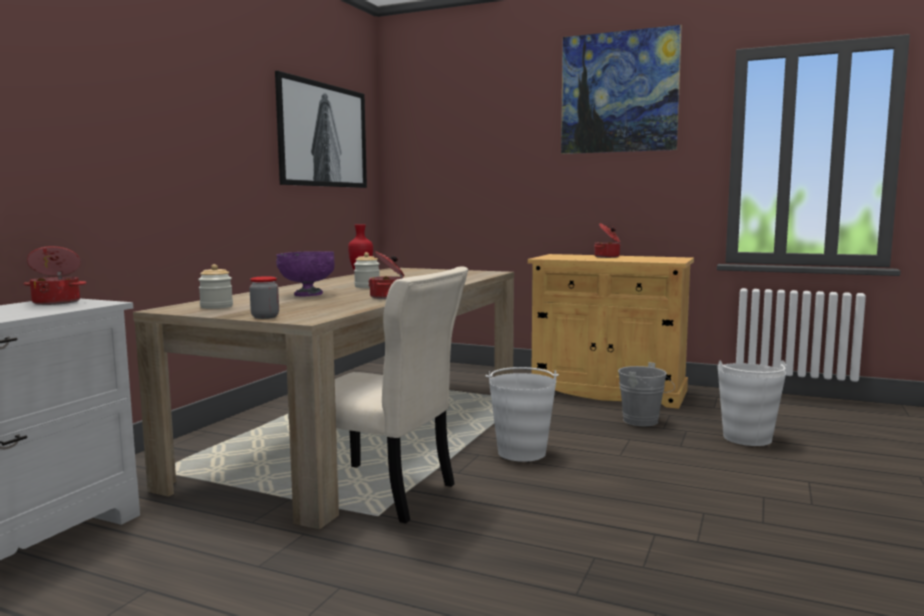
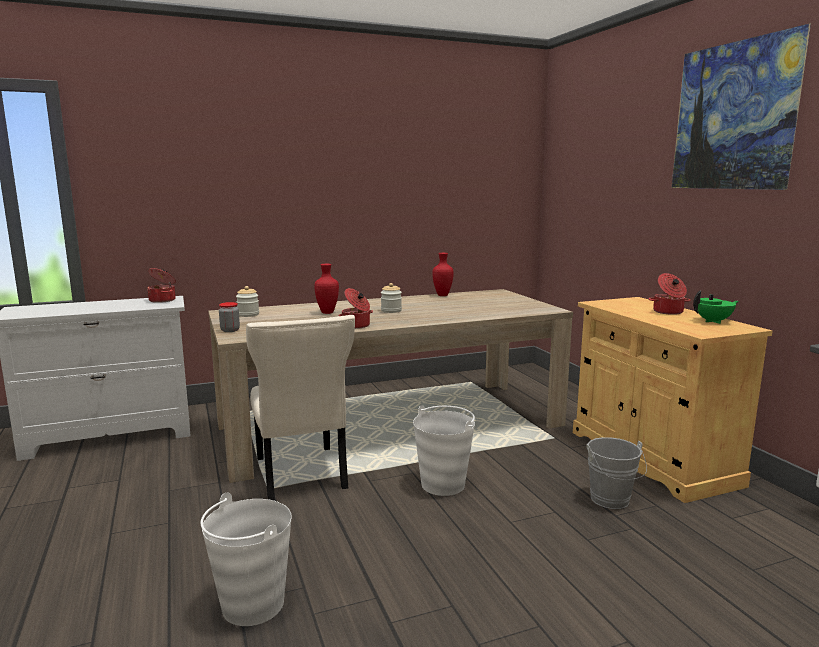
camera: 45 degrees right, 5 degrees up
(307, 294) = (328, 312): purple bowl -> red vase
(324, 135) = (462, 169): picture -> none
(651, 257) = (713, 321): none -> green teapot
(747, 438) = (680, 566): white bucket -> white bucket (252, 604)

